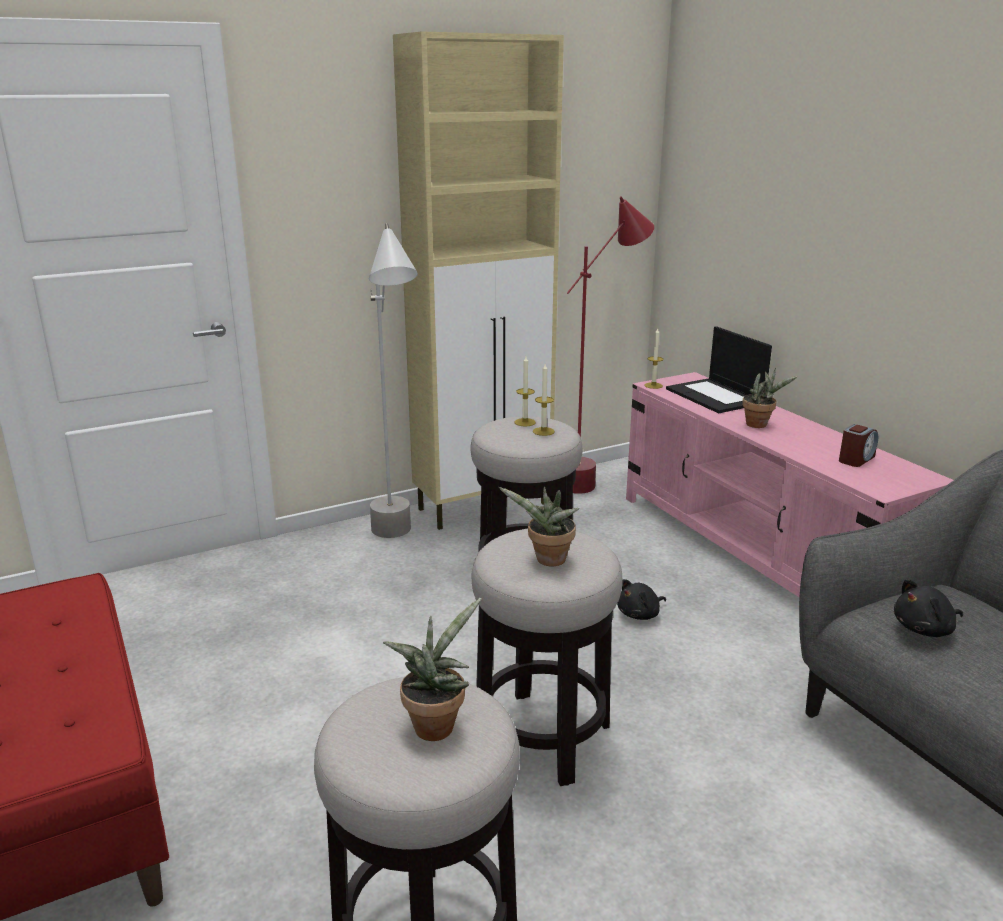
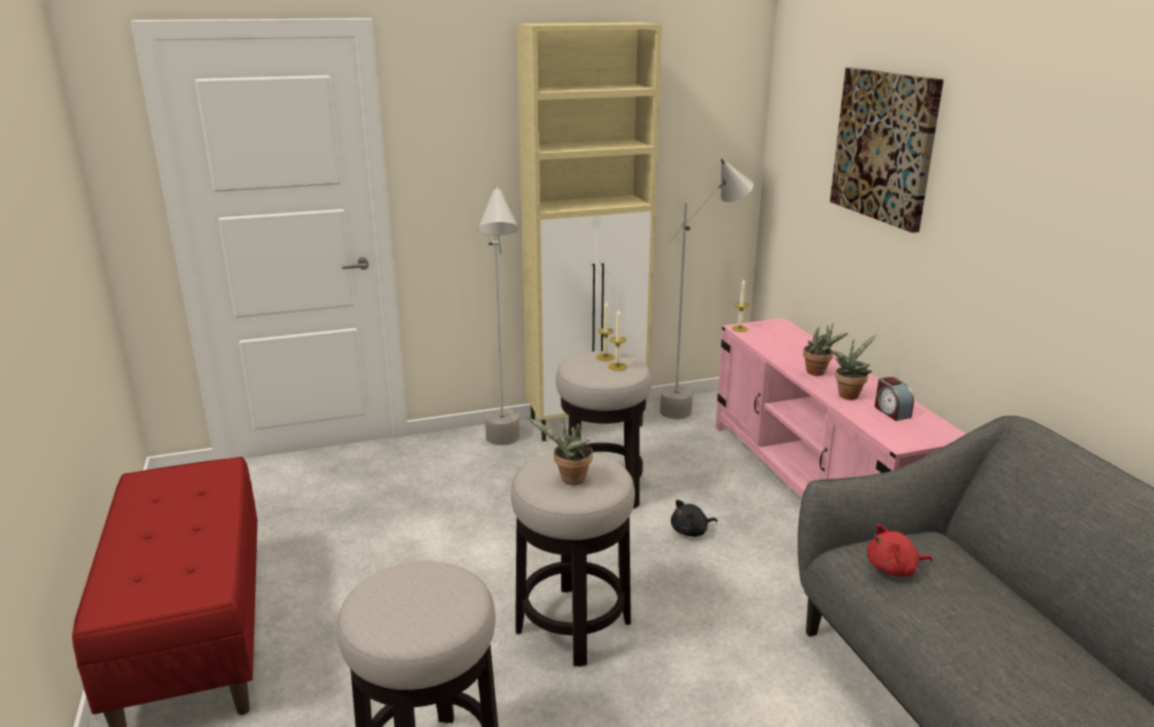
camera: 10 degrees right, 0 degrees up
(435, 723) = (429, 598): potted plant -> potted plant (848, 394)
(598, 477) = (697, 405): red floor lamp -> grey floor lamp
(716, 396) = (792, 343): laptop -> none
(822, 167) = (885, 146): none -> picture
(856, 459) = (891, 412): alarm clock -> alarm clock turned 105 degrees clockwise
(925, 629) = (894, 569): black plush toy -> red plush toy

